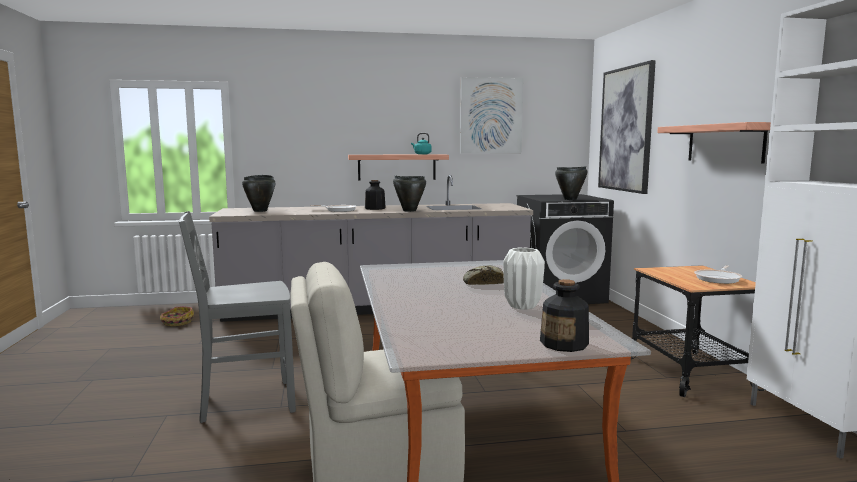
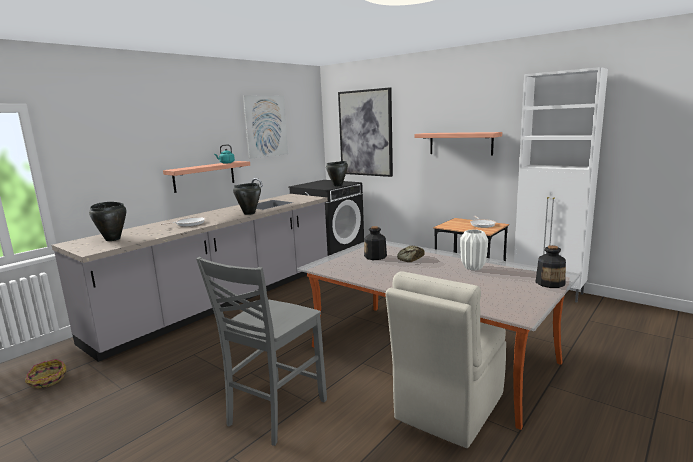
camera: 40 degrees left, 5 degrees up
(375, 208) = (213, 216): bottle -> bottle (375, 257)

